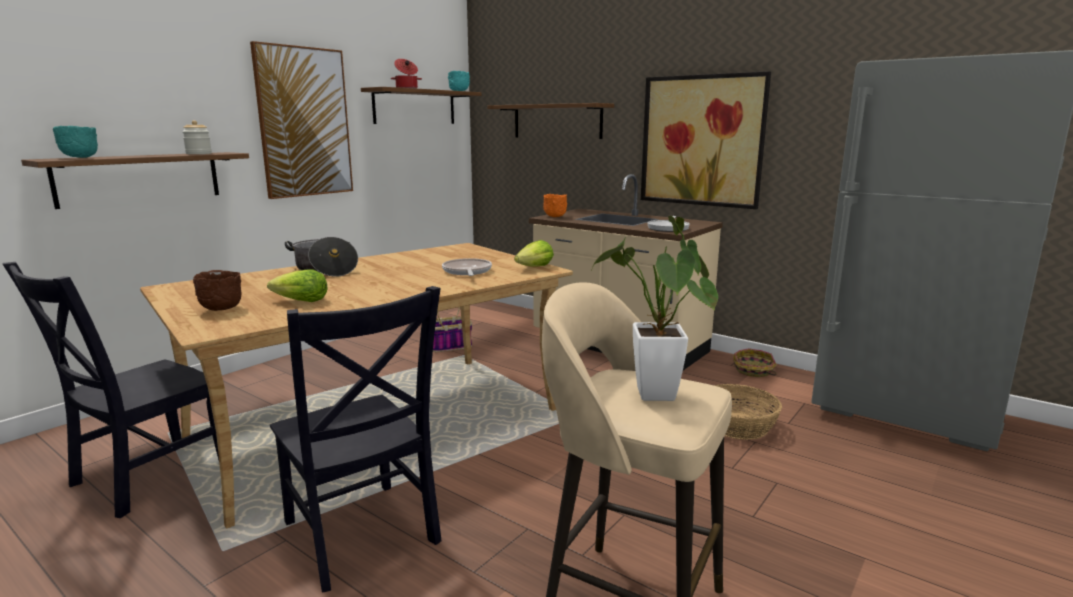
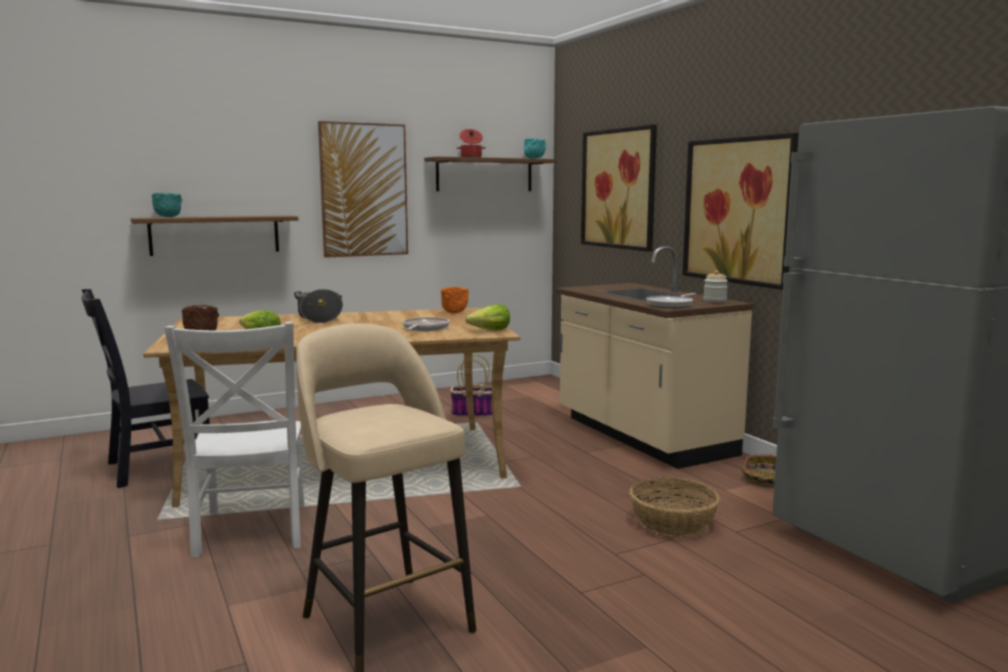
camera: 25 degrees right, 5 degrees down
(198, 153) = (259, 216): jar -> jar (714, 301)
(362, 536) = (251, 532): black chair -> white chair
(555, 216) = (584, 288): orange bowl -> orange bowl (455, 313)
(557, 121) = (618, 189): shelf -> picture
(656, 399) = (378, 422): potted plant -> none

